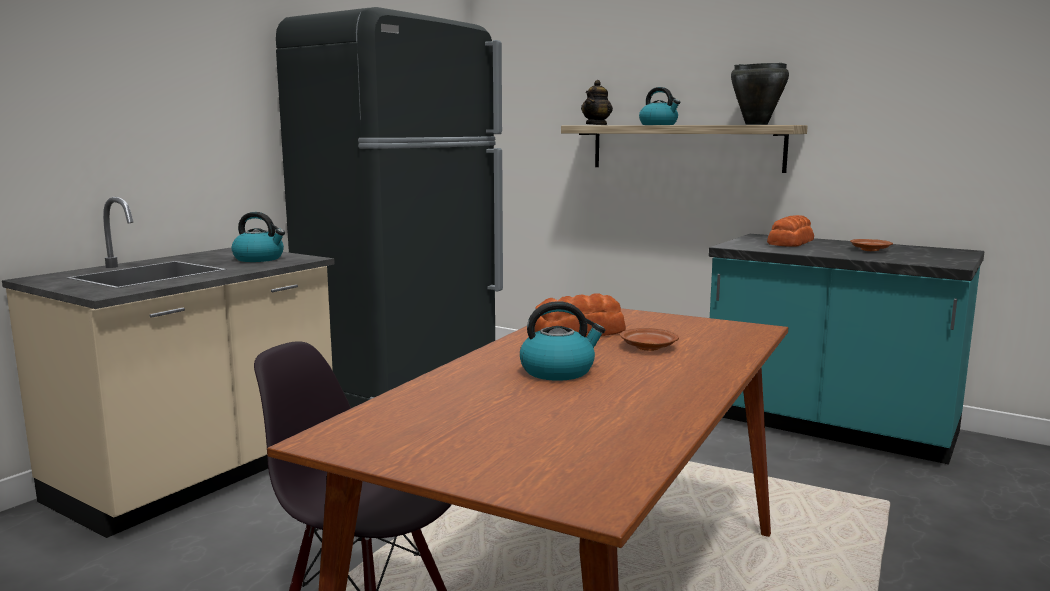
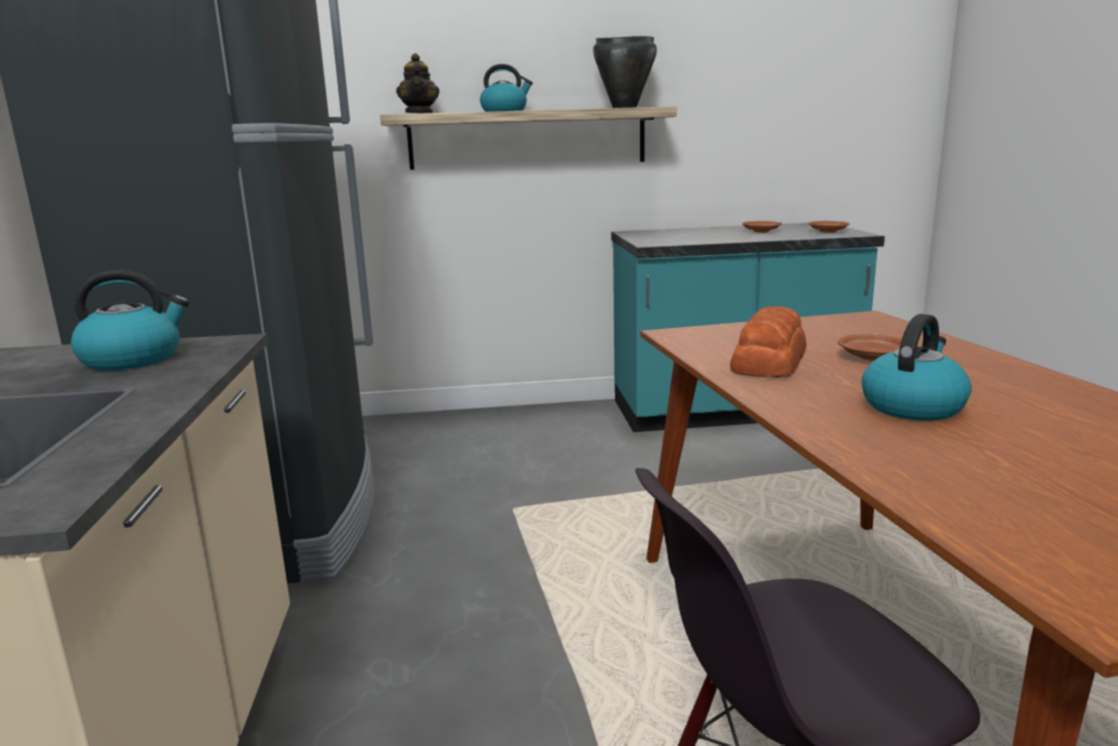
camera: 40 degrees left, 5 degrees up
(790, 242) = (680, 234): bread -> none
(933, 258) = (827, 231): none -> brown plate

